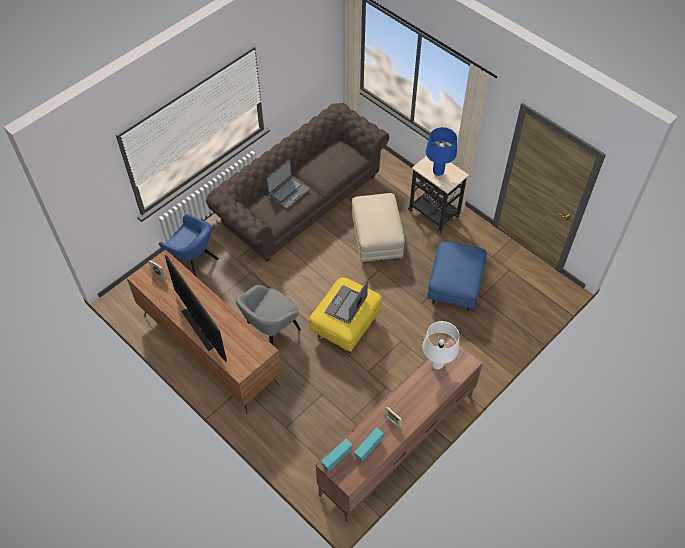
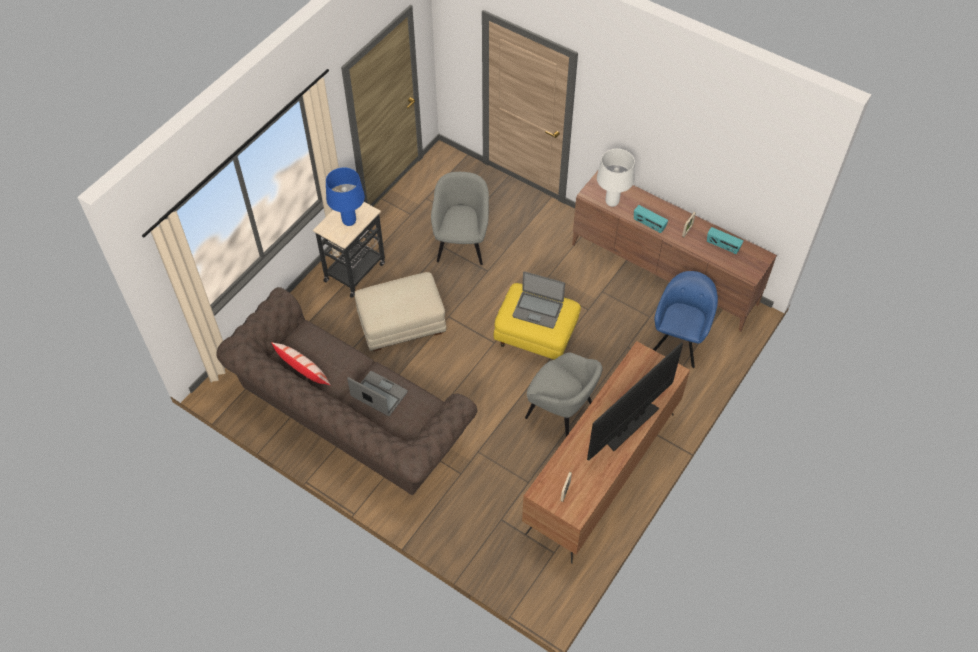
camera: 100 degrees left, 0 degrees up
(194, 264) = (478, 523): blue armchair -> blue armchair (679, 340)
(320, 154) = (303, 371): none -> pillow
(336, 458) = (742, 270): radio -> radio (649, 225)
(454, 288) = (461, 244): blue ottoman -> grey armchair

